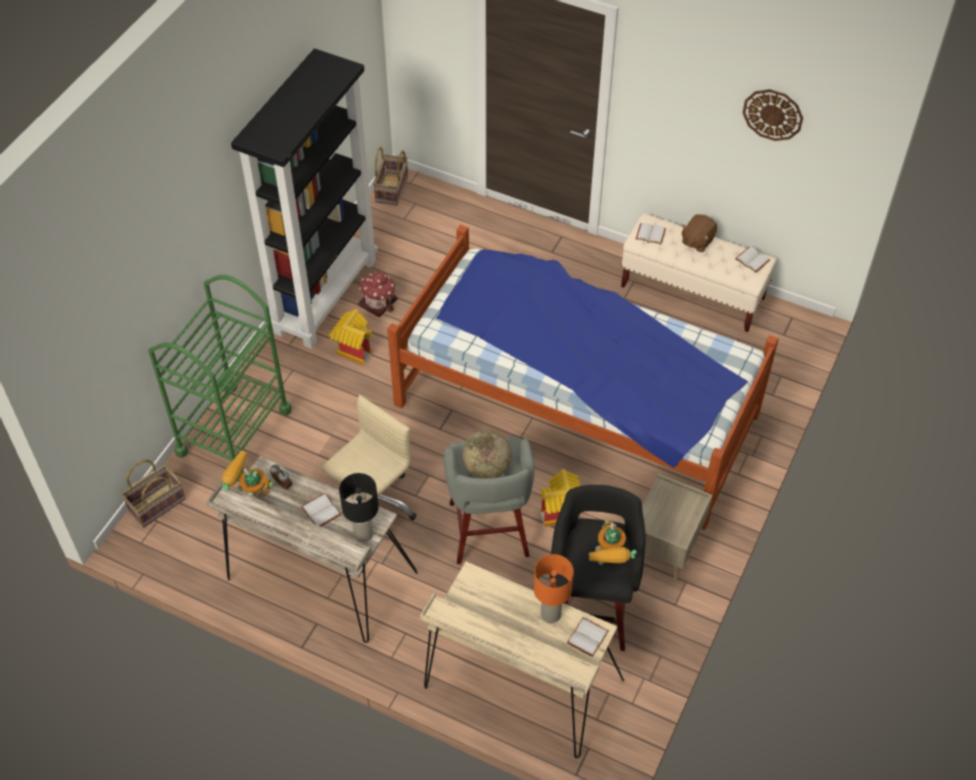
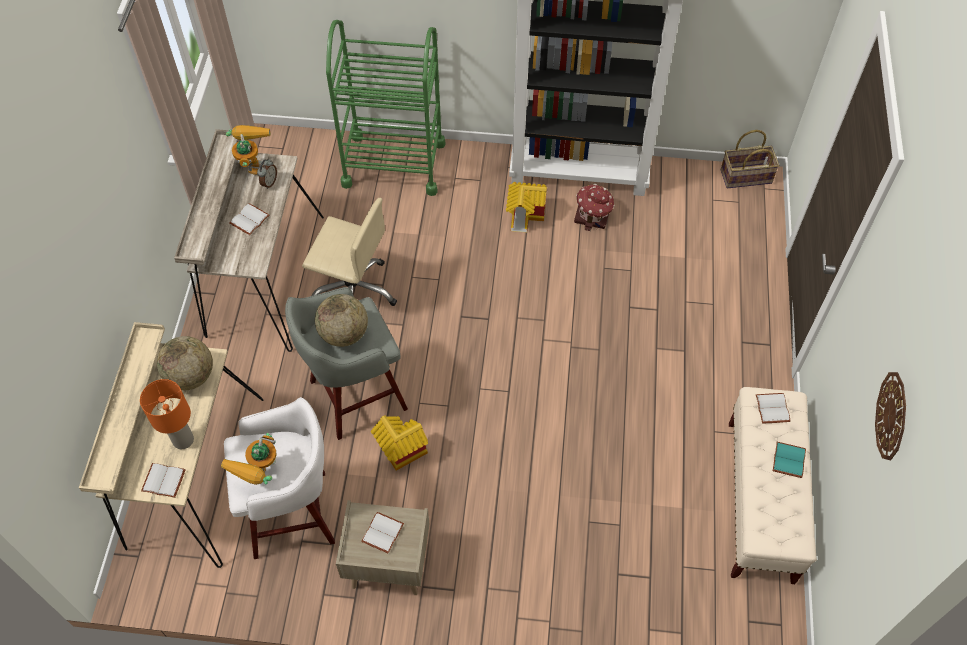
camera: 70 degrees right, 5 degrees up
(156, 504) = (299, 141): basket -> none
(364, 533) = (235, 259): black table lamp -> none
(484, 595) = (191, 376): none -> globe
(576, 408) = (538, 428): bed -> none
(591, 609) = (294, 514): black stool -> white stool
(609, 562) = (261, 477): toy robot -> toy robot turned 45 degrees counterclockwise
(697, 241) = (789, 461): brown plush toy -> turquoise book
(751, 260) = (792, 530): white book -> white book (382, 532)

